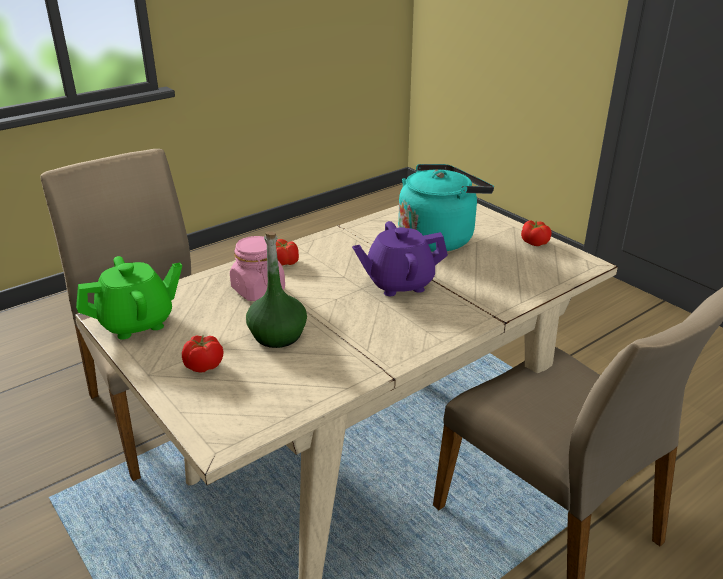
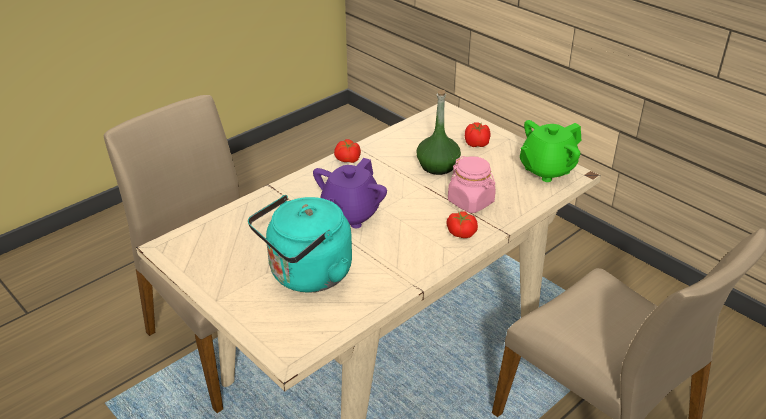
camera: 175 degrees right, 5 degrees up
(399, 283) = (350, 214): purple teapot -> purple teapot turned 135 degrees clockwise
(535, 242) = (203, 275): tomato -> tomato (347, 159)

